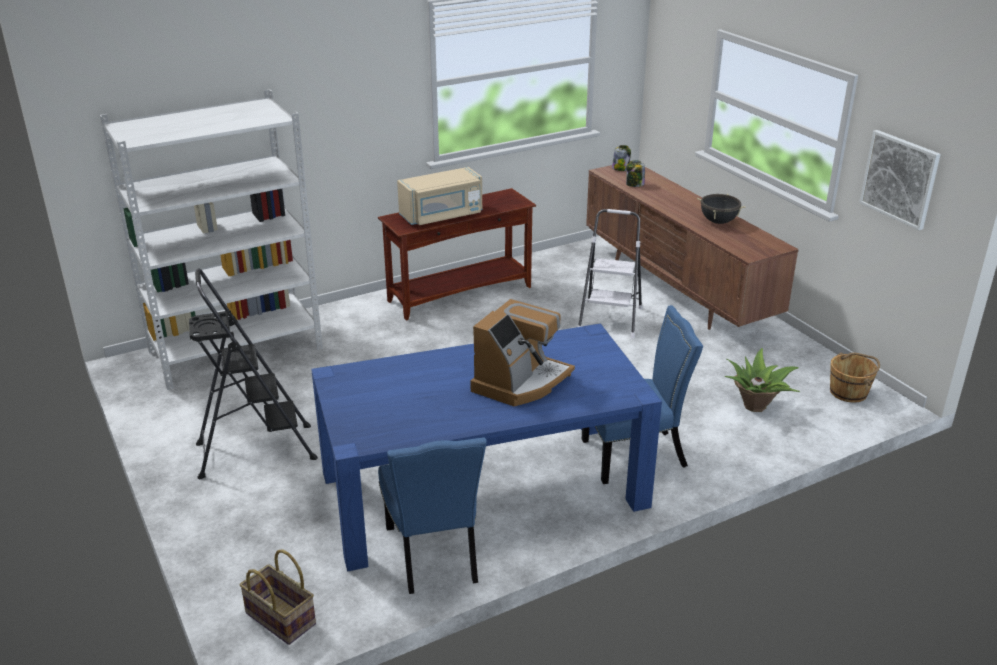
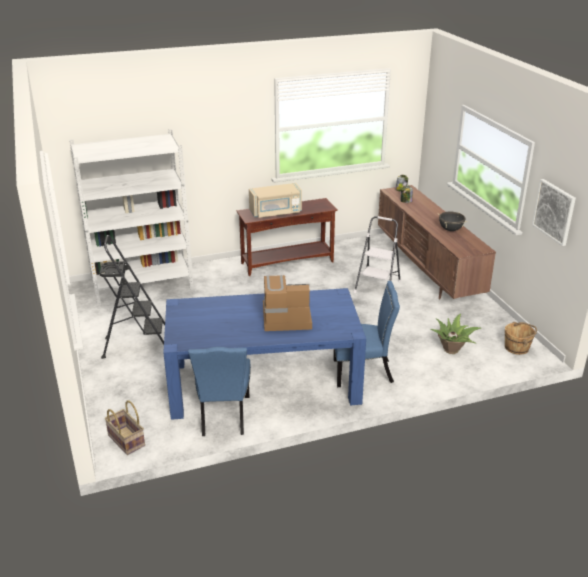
camera: 10 degrees right, 0 degrees up
(521, 382) = (285, 318): coffee machine -> coffee machine turned 135 degrees counterclockwise

